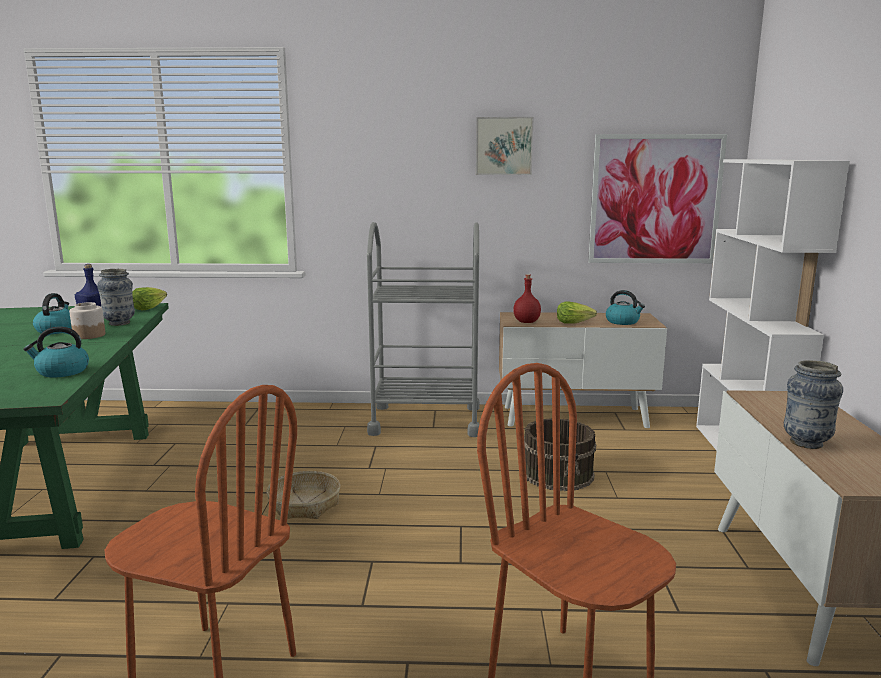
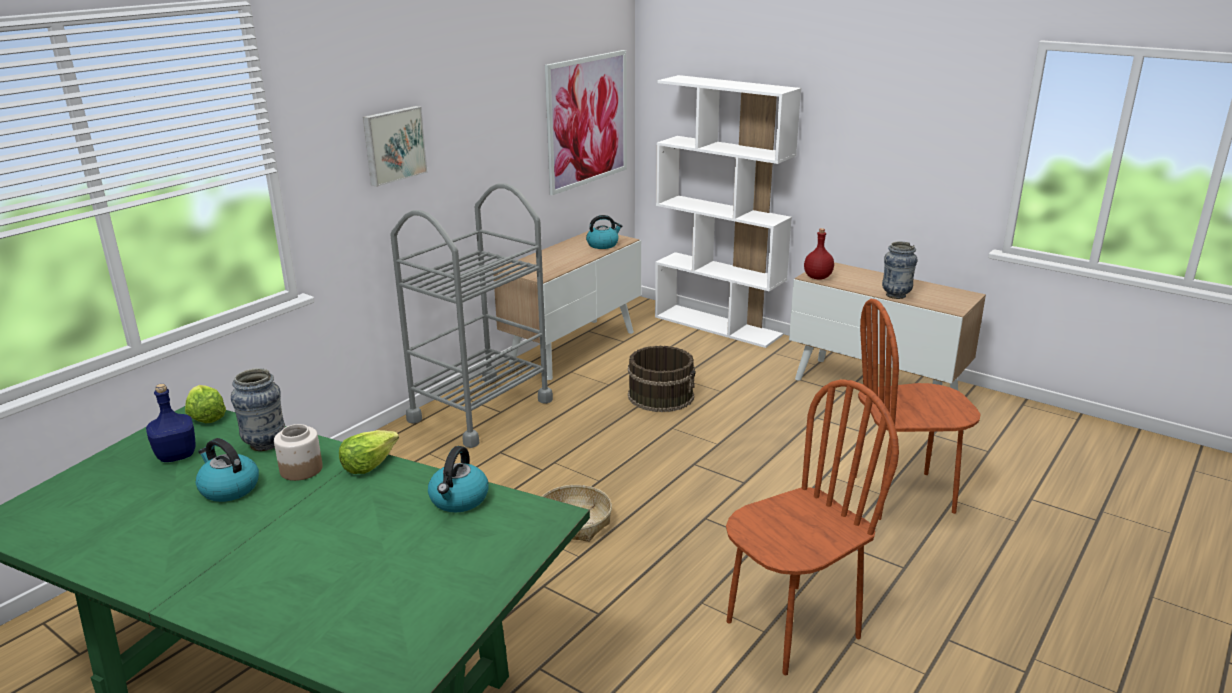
camera: 55 degrees left, 10 degrees up
(503, 146) = (479, 90): picture -> picture (393, 145)
(526, 322) = (545, 272): red bottle -> red bottle (817, 277)
(573, 323) = (577, 259): lettuce -> lettuce (368, 464)

